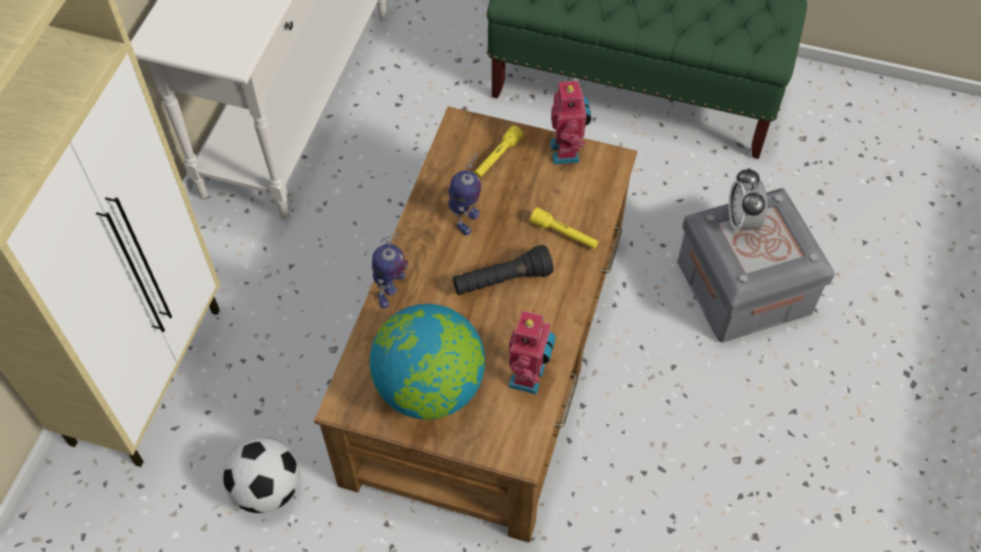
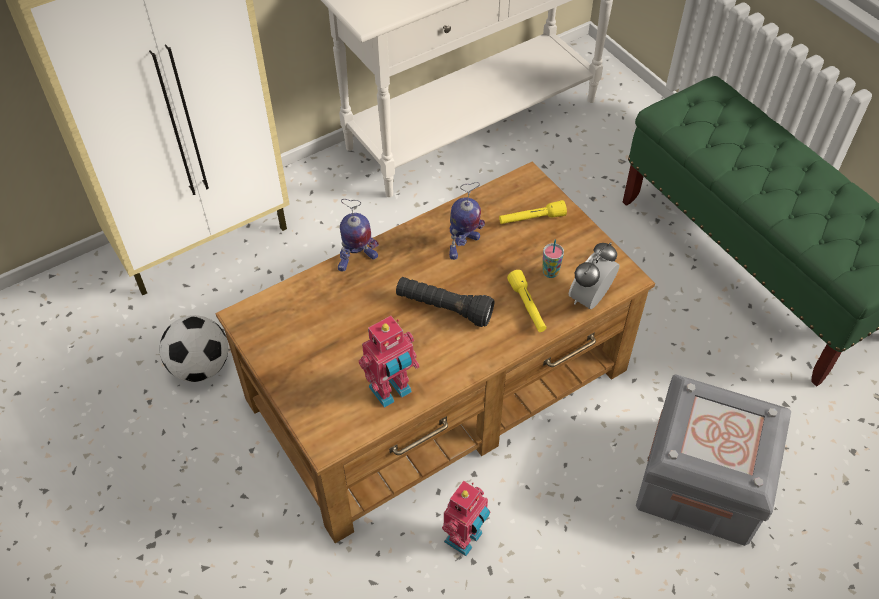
camera: 40 degrees right, 5 degrees down
(430, 388) = (312, 347): globe -> none
(554, 194) = (550, 272): none -> cup
(567, 151) = (593, 248): toy robot -> toy robot (465, 539)
(742, 221) = (719, 408): alarm clock -> alarm clock (590, 298)

